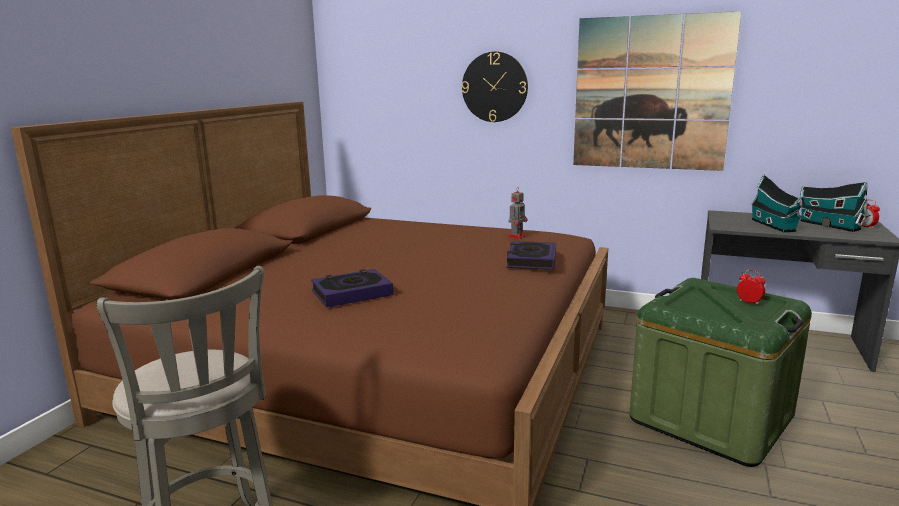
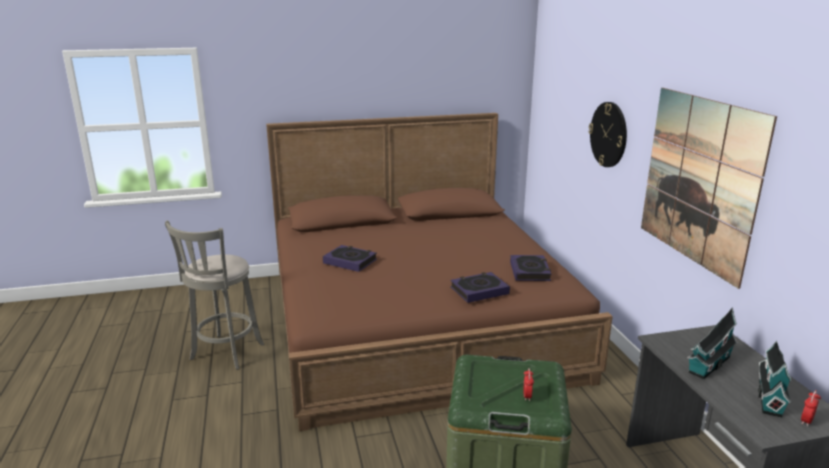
camera: 55 degrees right, 5 degrees up
(517, 236) = (530, 271): toy robot -> book

